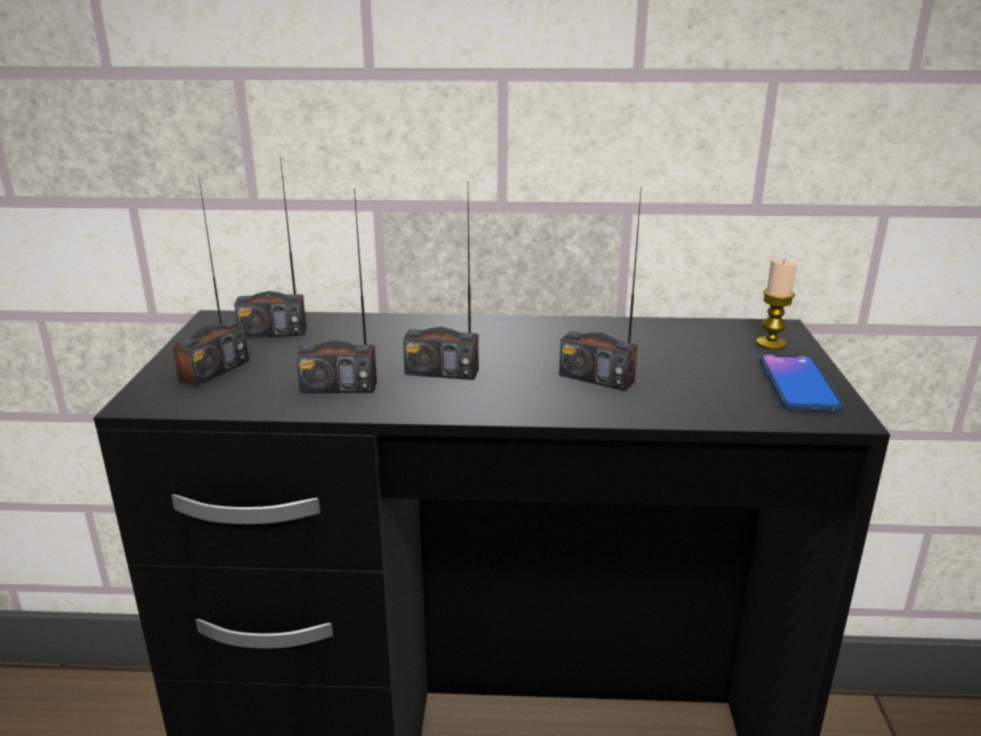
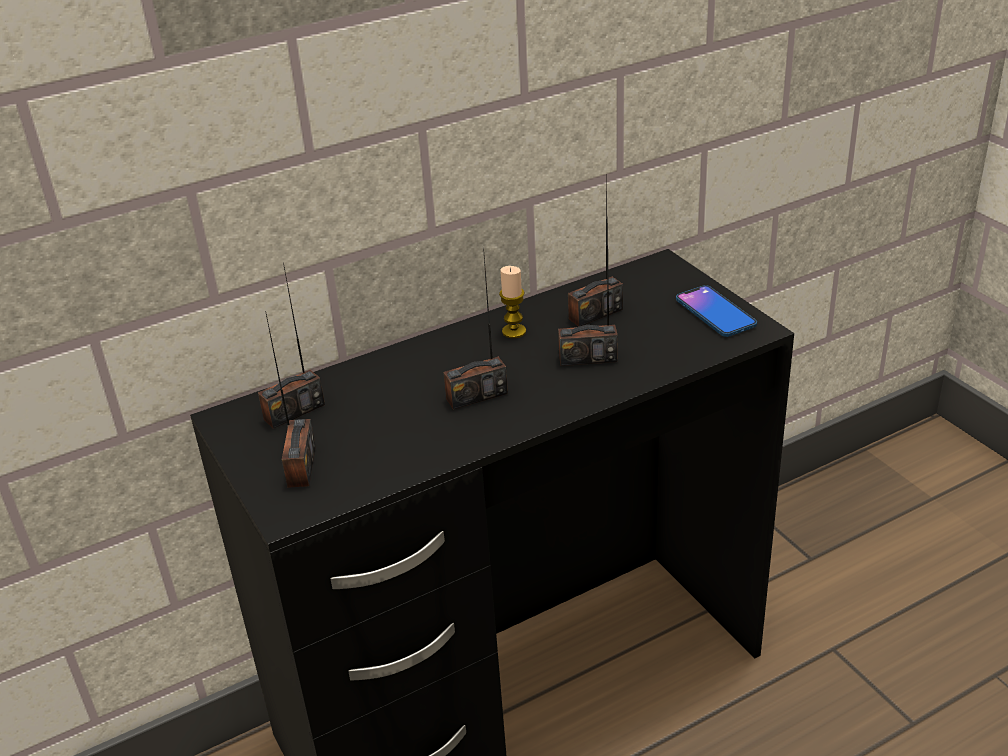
camera: 30 degrees left, 10 degrees up
(338, 386) = (419, 439): radio -> radio (595, 314)
(770, 344) = (669, 281): candle -> candle (514, 331)

